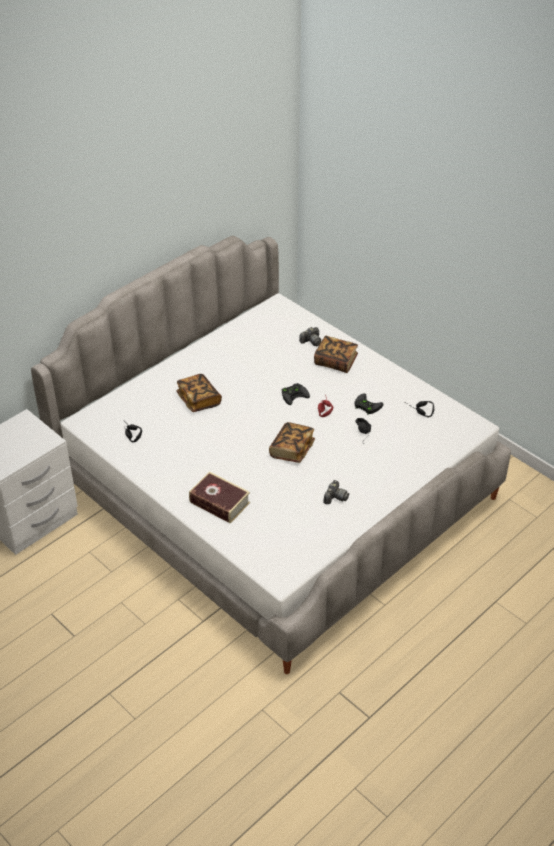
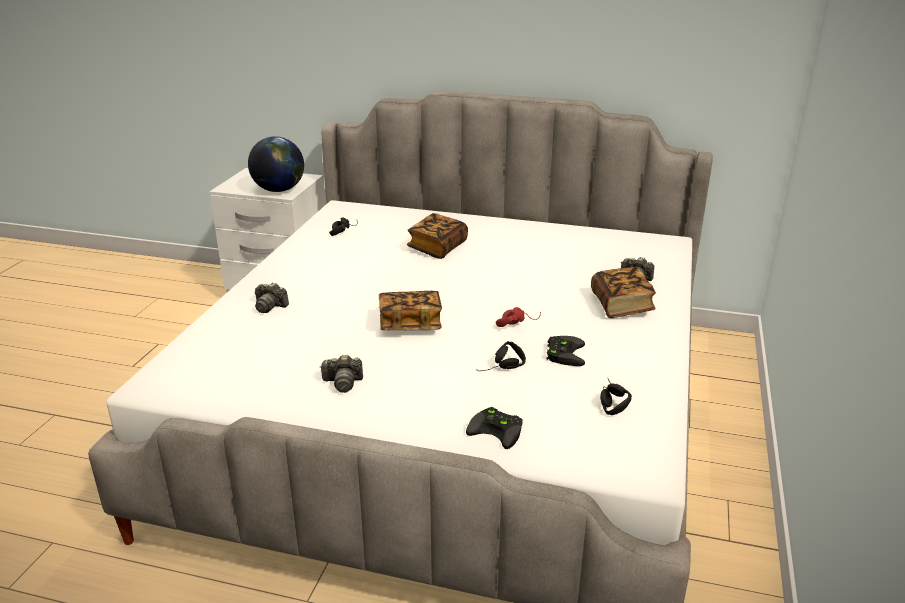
camera: 60 degrees right, 15 degrees down
(37, 441) = (279, 190): none -> globe
(219, 502) = (269, 306): book -> camera
(294, 394) = (519, 297): black game controller -> black game controller (498, 430)

